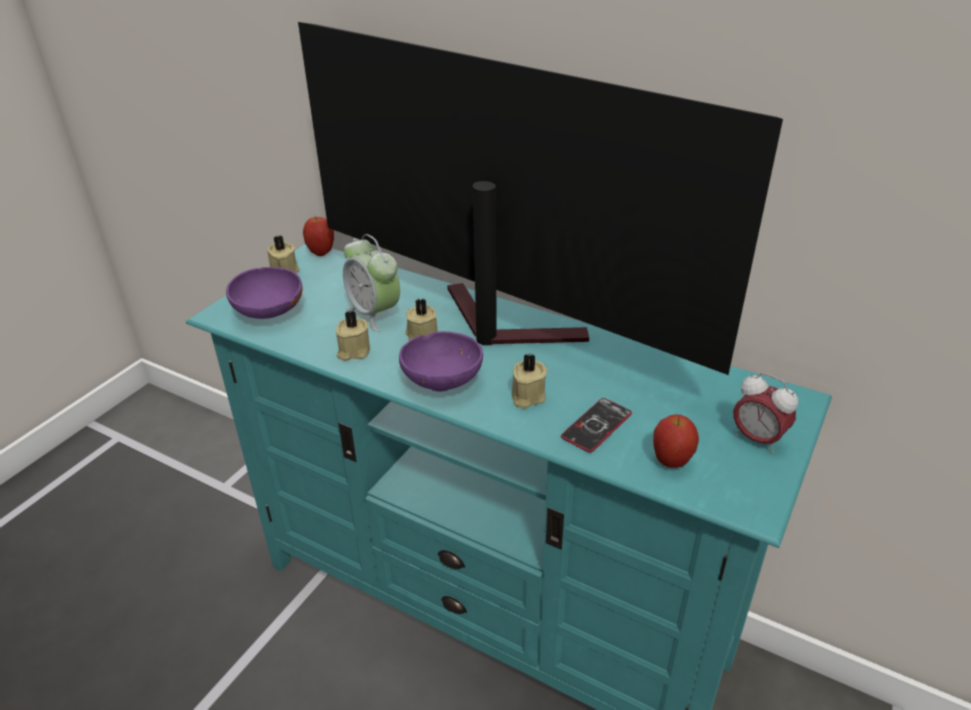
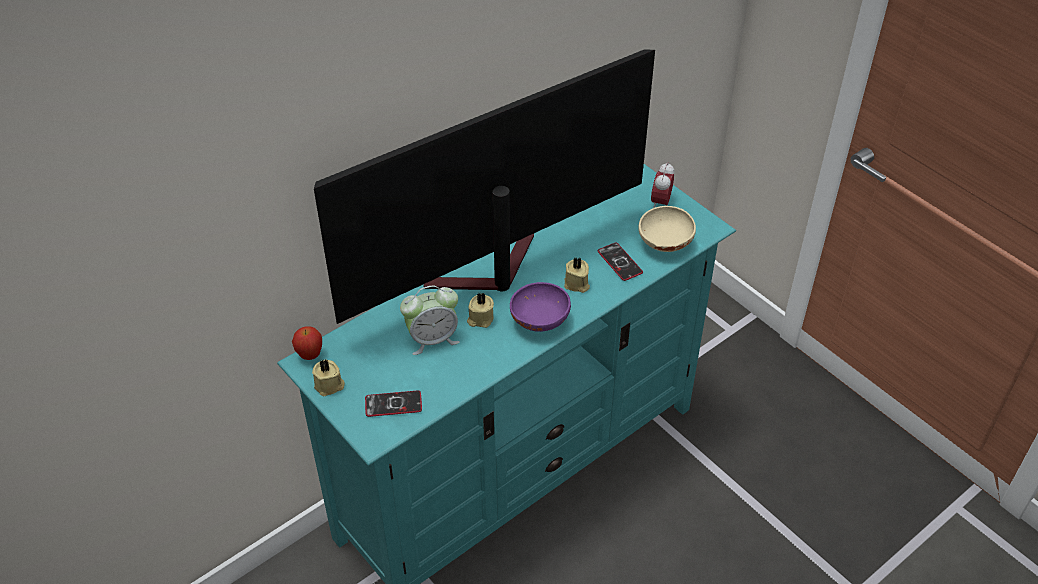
camera: 70 degrees left, 10 degrees up
(269, 313) = (393, 404): purple bowl -> phone
(353, 351) = (477, 361): beige candle -> none
(671, 462) = (664, 243): apple -> beige bowl
(757, 439) = (660, 203): alarm clock -> alarm clock turned 135 degrees clockwise

